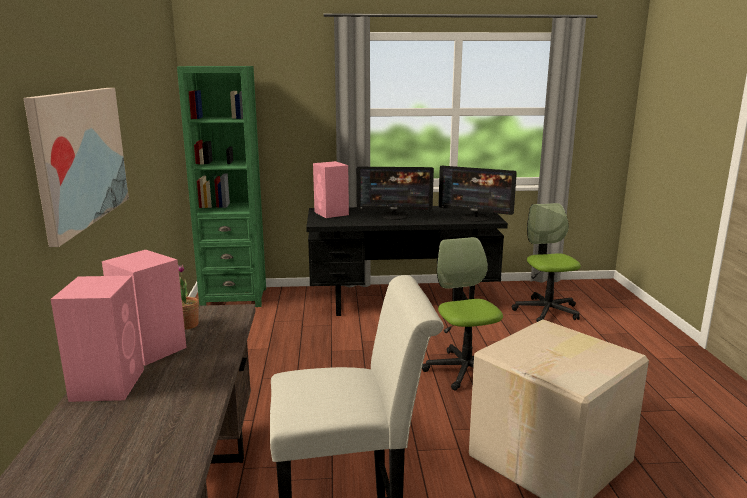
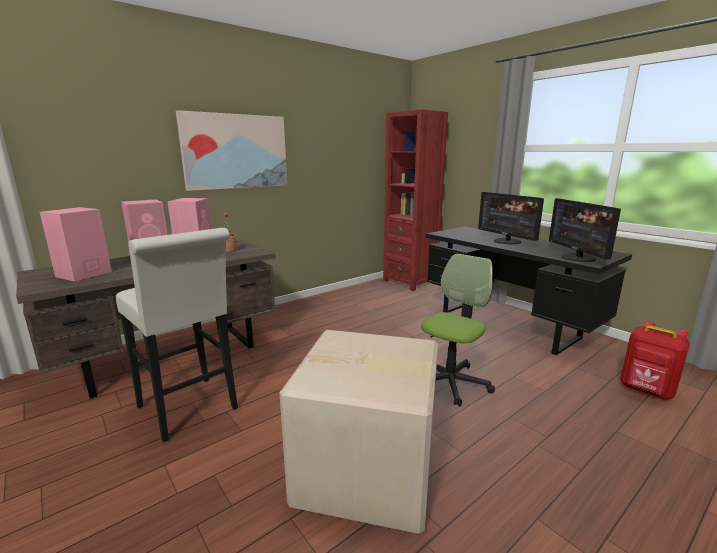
camera: 55 degrees right, 0 degrees up
(234, 298) = (410, 282): green bookcase -> red bookcase
(331, 213) = (467, 231): pink speaker -> pink speaker (82, 274)
(546, 311) = (646, 391): office chair -> red backpack

